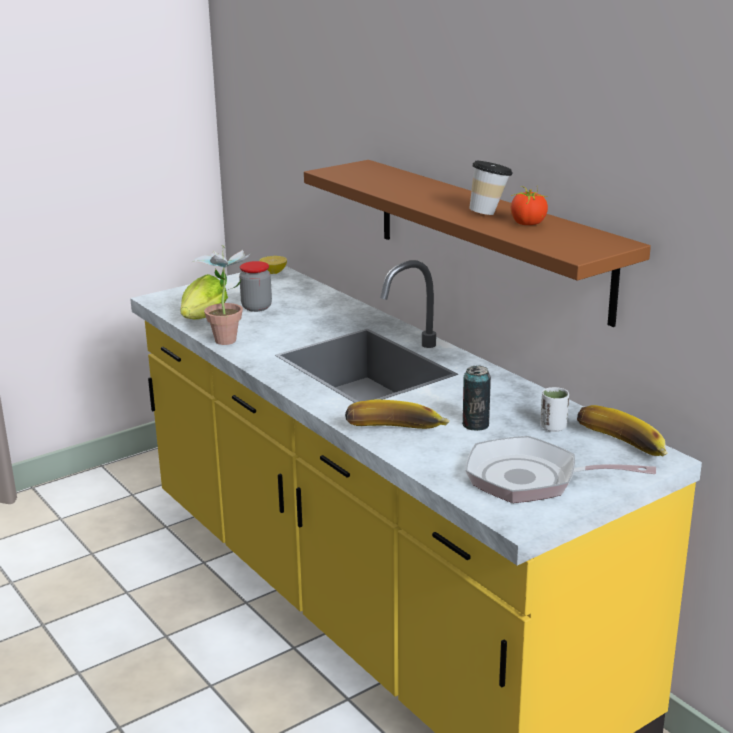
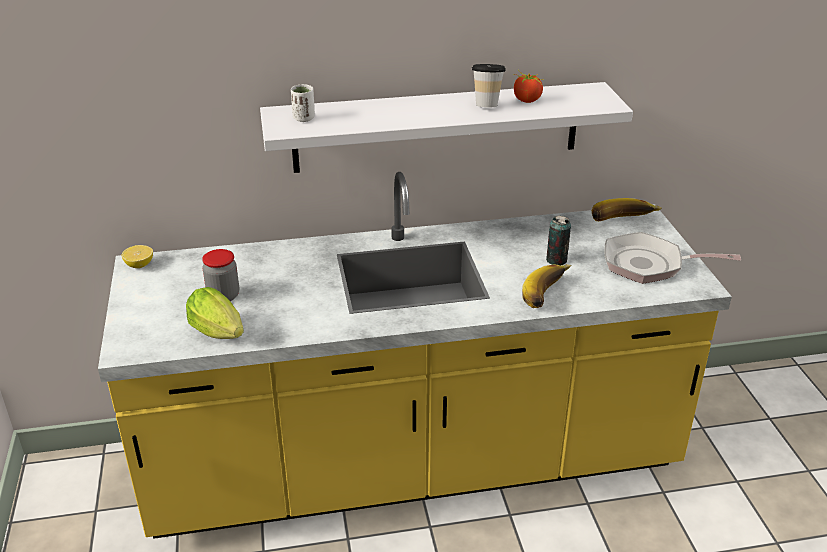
camera: 65 degrees left, 10 degrees up
(228, 337) = (283, 329): potted plant -> none
(488, 237) = (437, 127): brown shelf -> white shelf
(531, 479) = (649, 265): frying pan -> frying pan turned 60 degrees clockwise
(553, 427) = (579, 233): white cup -> white cup (304, 118)

